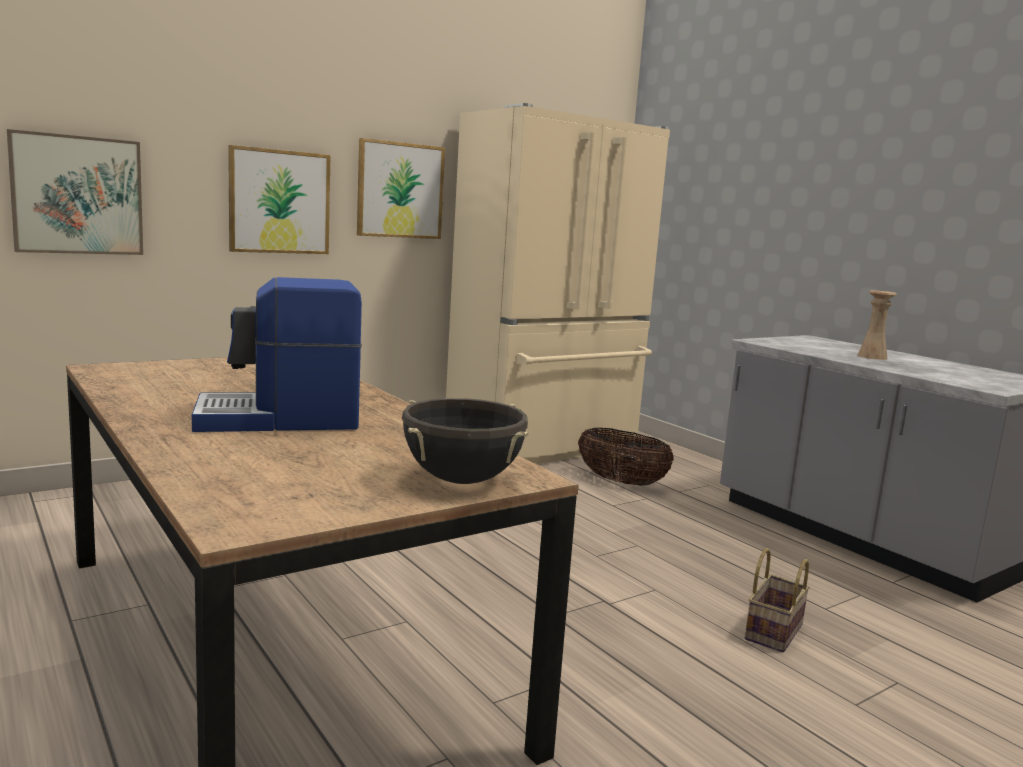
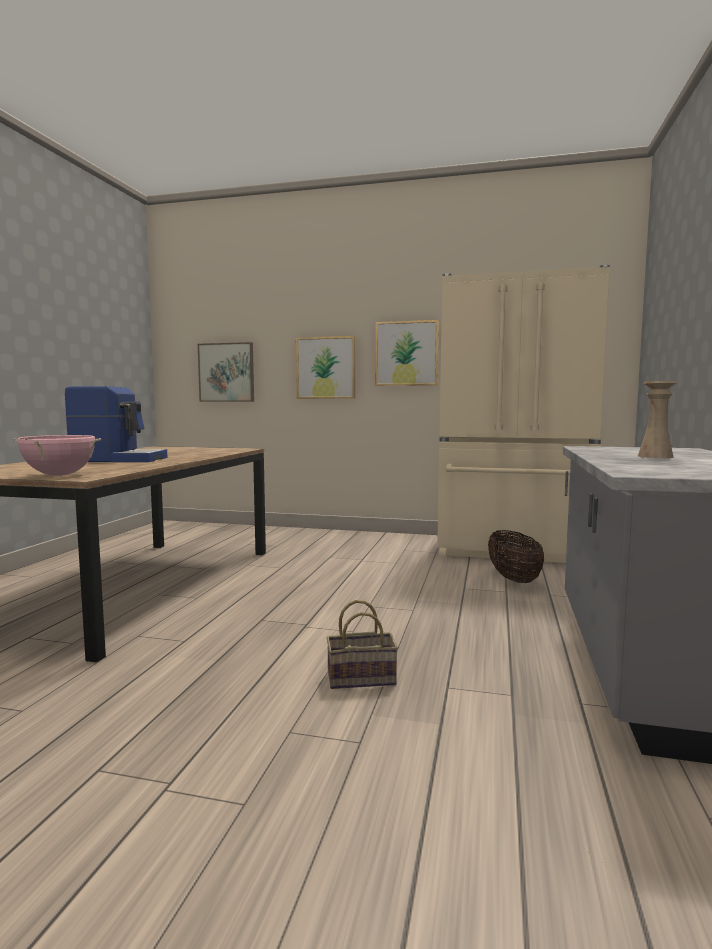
camera: 50 degrees right, 5 degrees down
(279, 419) = (119, 459): coffee machine -> coffee machine turned 150 degrees clockwise
(462, 480) = (59, 475): black cooking pot -> pink cooking pot

